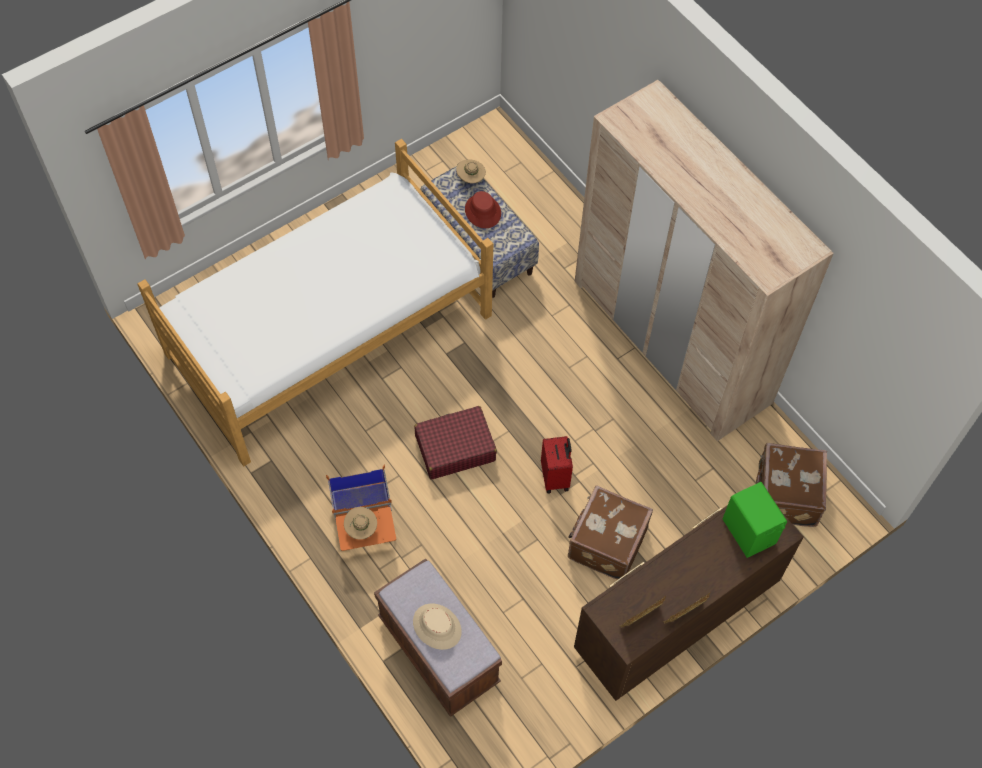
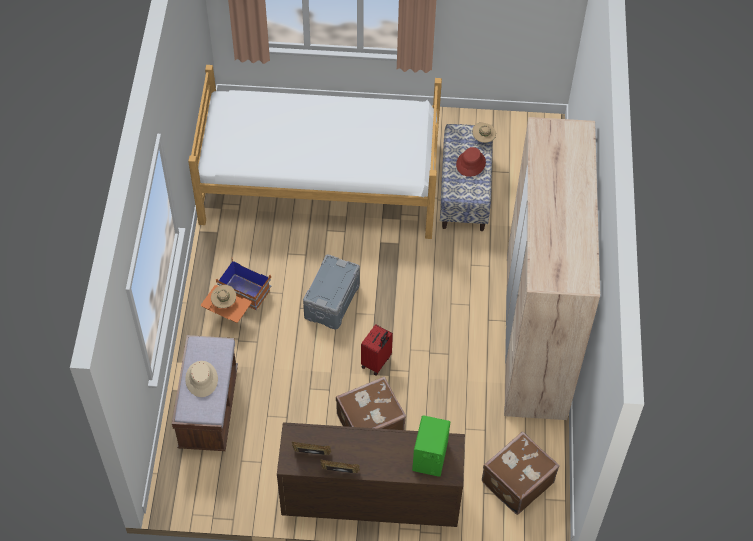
camera: 40 degrees right, 5 degrees down
(455, 448) = (331, 301): red suitcase -> grey storage box

